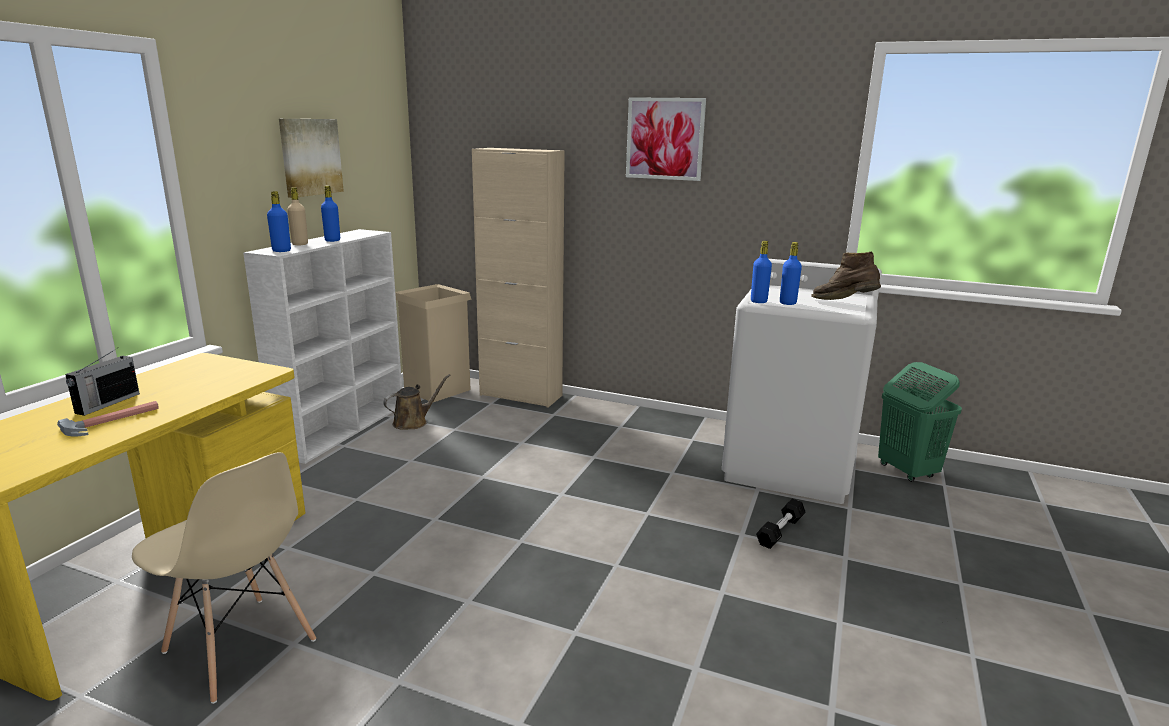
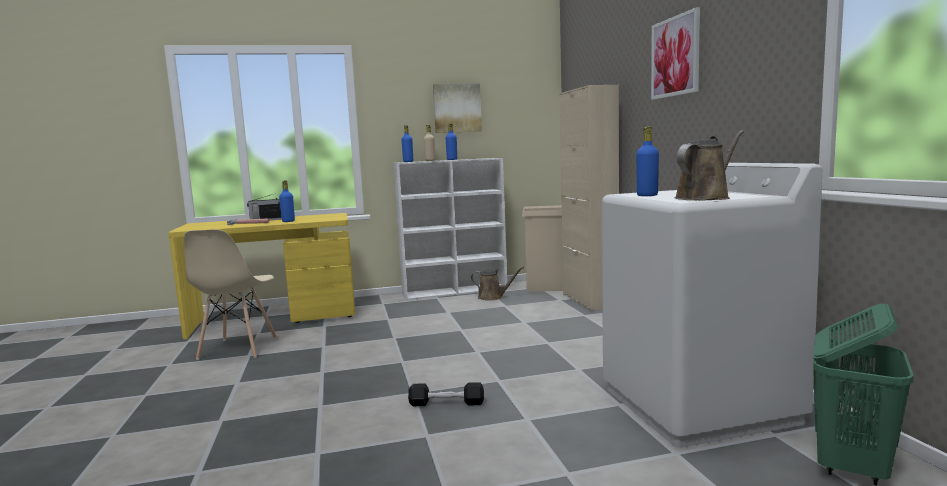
camera: 55 degrees right, 10 degrees down
(758, 301) = (625, 194): blue bottle -> blue bottle (288, 221)
(780, 531) = (561, 432): black dumbbell -> black dumbbell (446, 403)
(844, 304) = (705, 198): brown boot -> brown watering can

